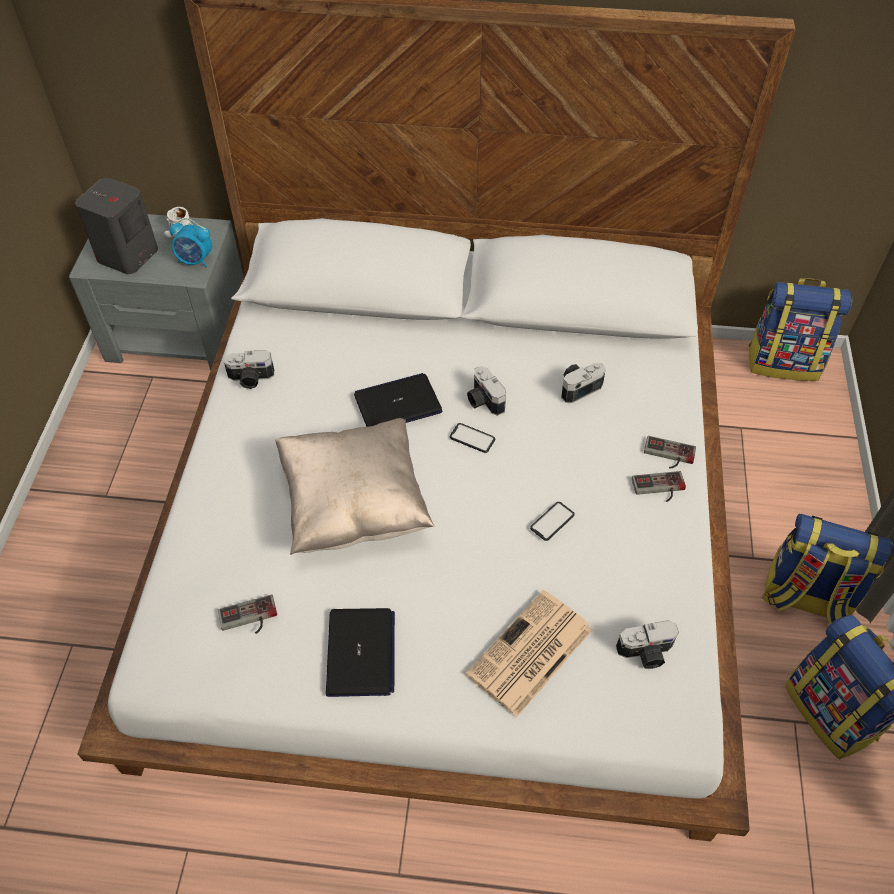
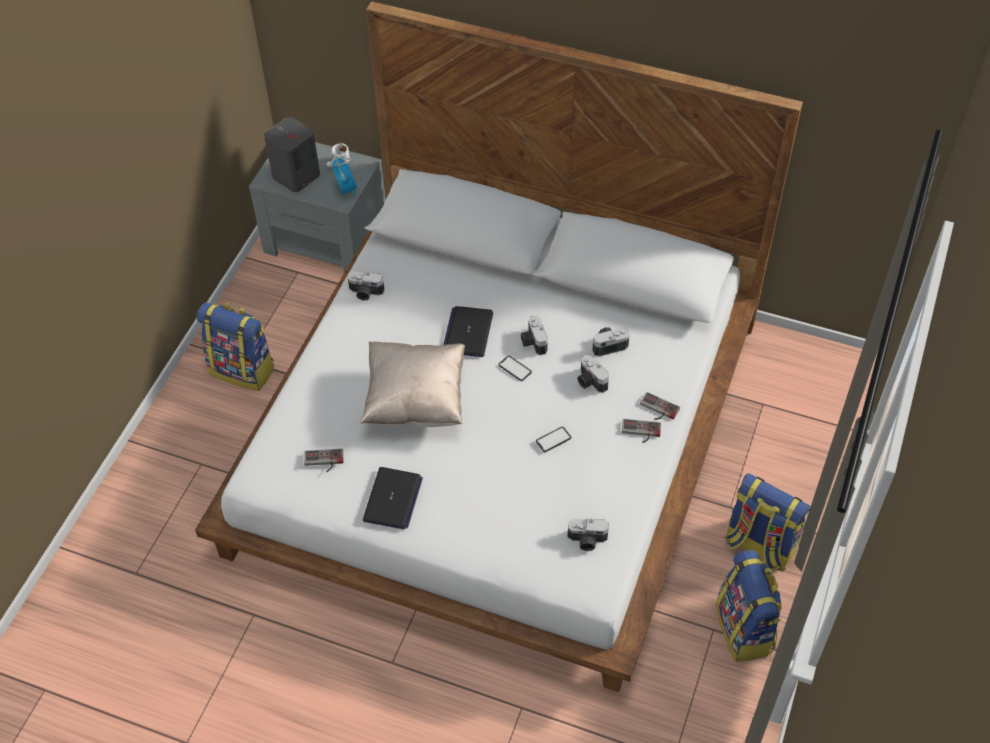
camera: 15 degrees right, 0 degrees up
(195, 261) = (346, 189): alarm clock -> alarm clock turned 135 degrees counterclockwise
(398, 403) = (468, 332): laptop -> laptop turned 75 degrees counterclockwise
(529, 654) = (506, 524): newspaper -> none
(572, 436) = (590, 382): none -> camera
(783, 362) = (823, 356): backpack -> backpack (243, 369)

